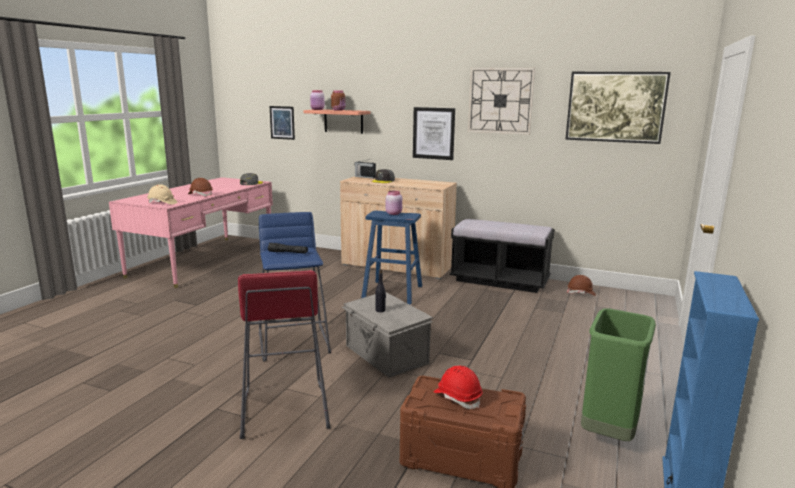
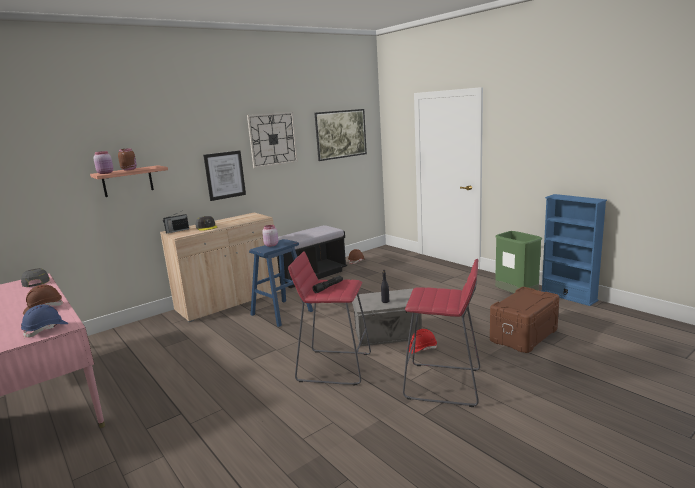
camera: 60 degrees left, 0 degrees up
(162, 203) = (46, 330): beige hard hat -> blue hard hat
(282, 122) = (37, 199): picture -> none
(294, 342) = (334, 366): blue stool -> red stool
(457, 397) = (520, 302): red hard hat -> red hard hat (422, 348)

